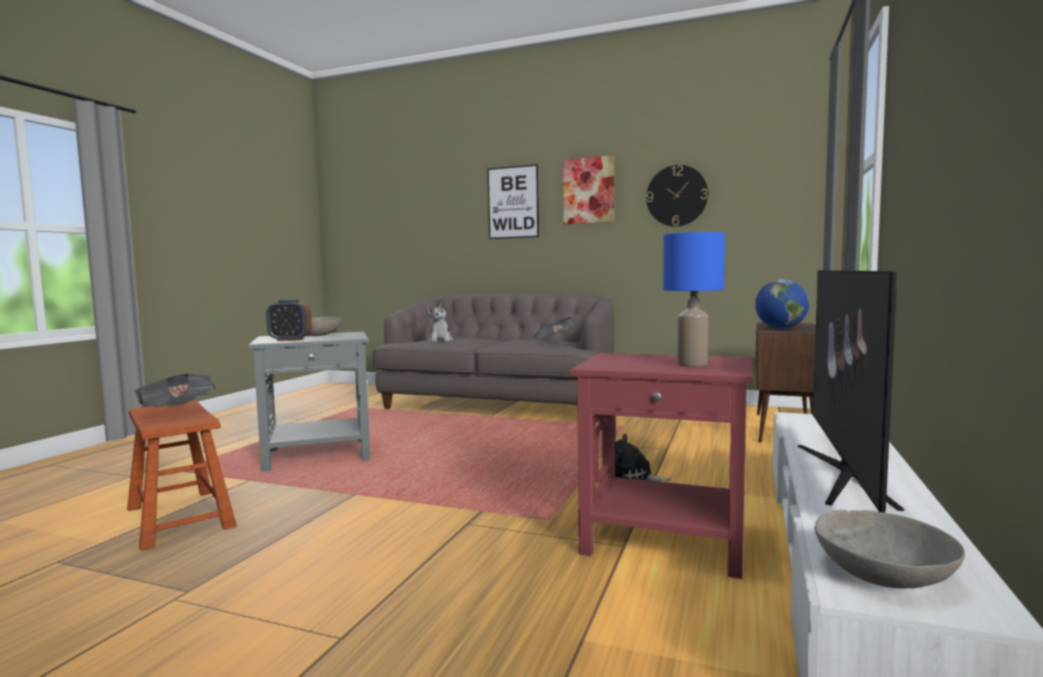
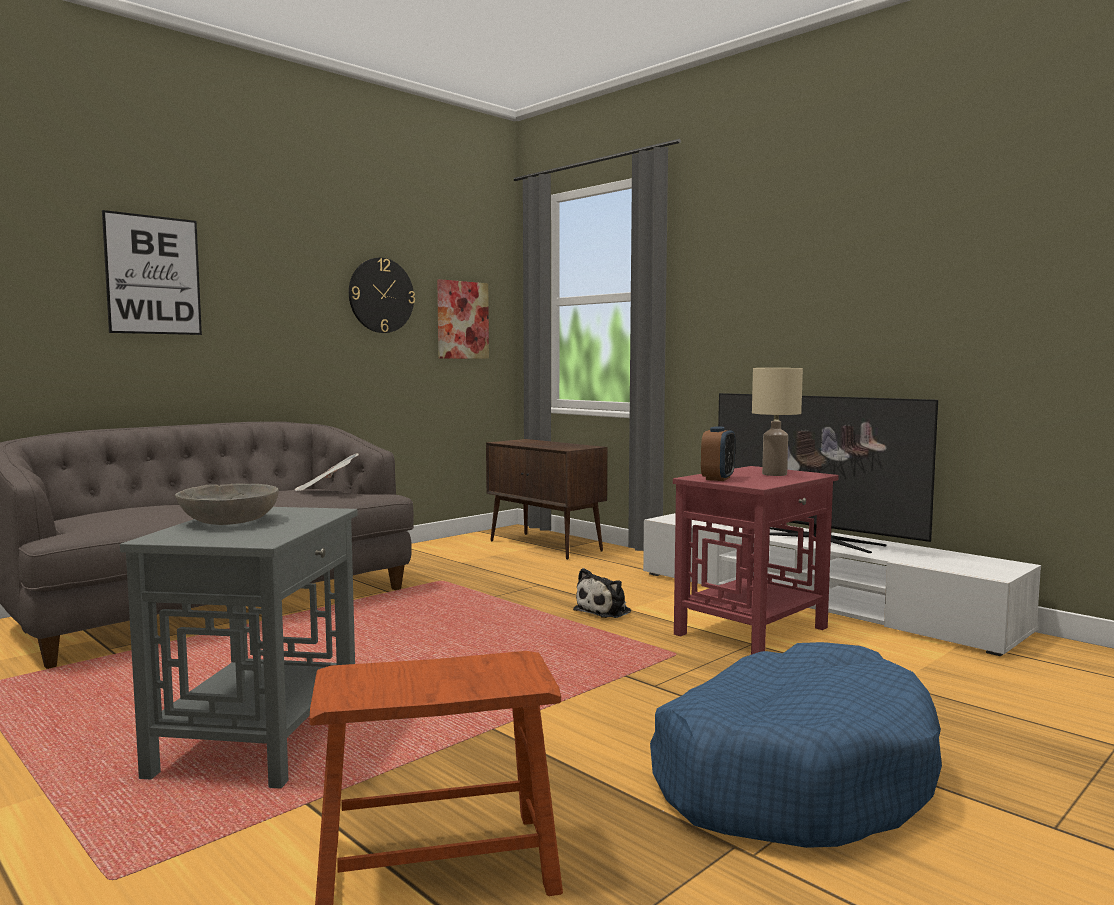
camera: 65 degrees left, 0 degrees up
(177, 411) = (416, 674): newspaper -> none
(290, 340) = (272, 531): alarm clock -> alarm clock (718, 478)
(307, 600) = (792, 775): none -> blue dog bed
(441, 340) = (142, 515): plush toy -> none
(588, 190) = (275, 273): picture -> picture (462, 320)
(691, 364) = (774, 474): blue table lamp -> beige table lamp
(781, 328) = (554, 446): globe -> none
(882, 574) = (973, 566): grey bowl -> none

